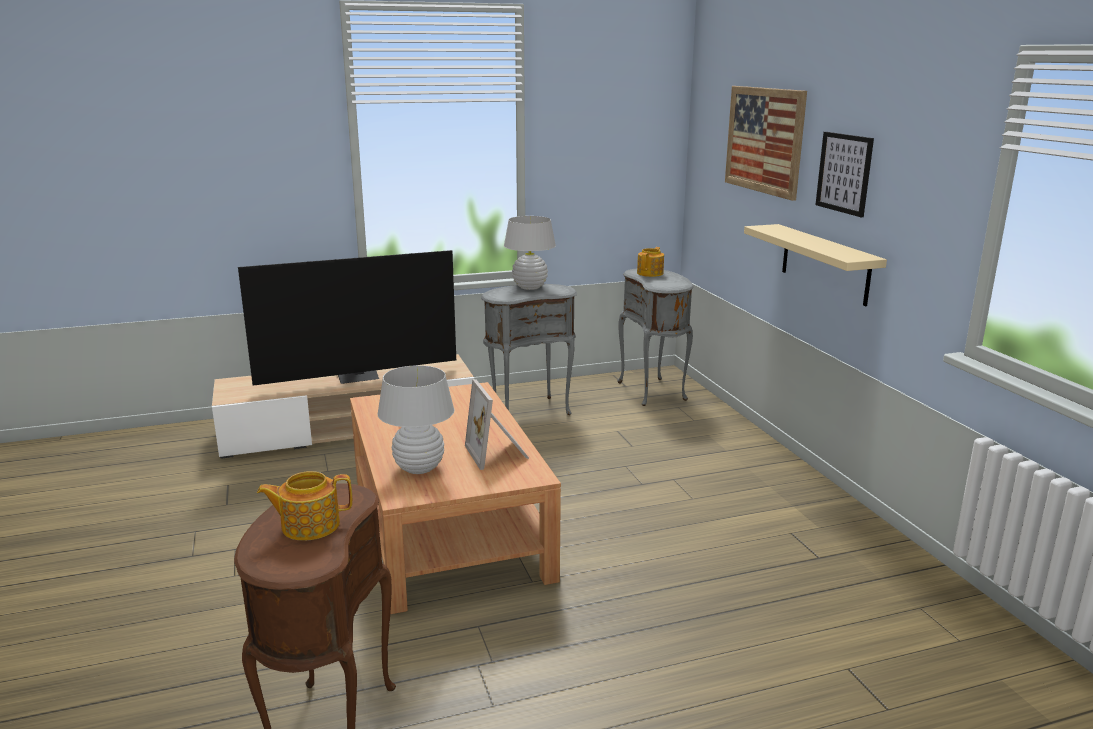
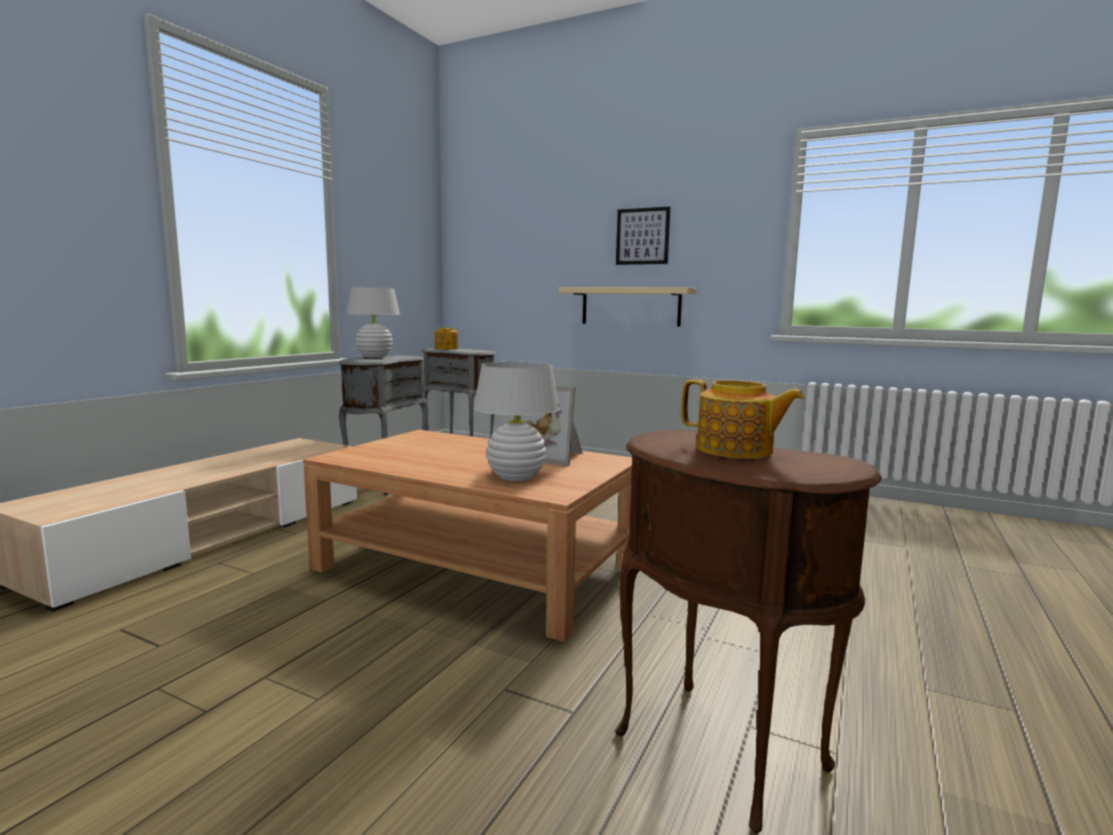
camera: 45 degrees left, 10 degrees down
(309, 525) = (736, 450): teapot -> teapot turned 90 degrees counterclockwise
(358, 377) = (220, 467): television -> none
(764, 140) = (546, 227): picture -> none

